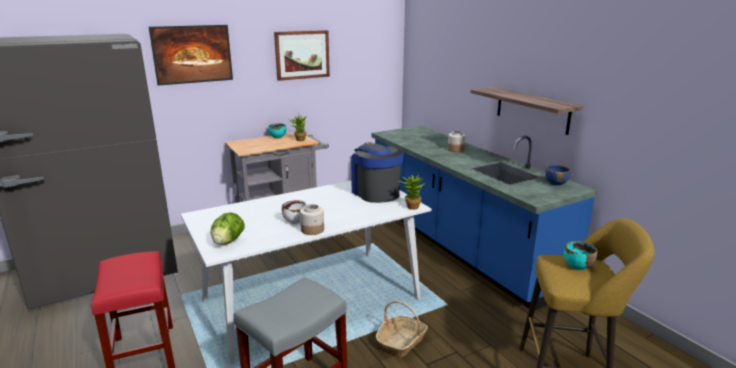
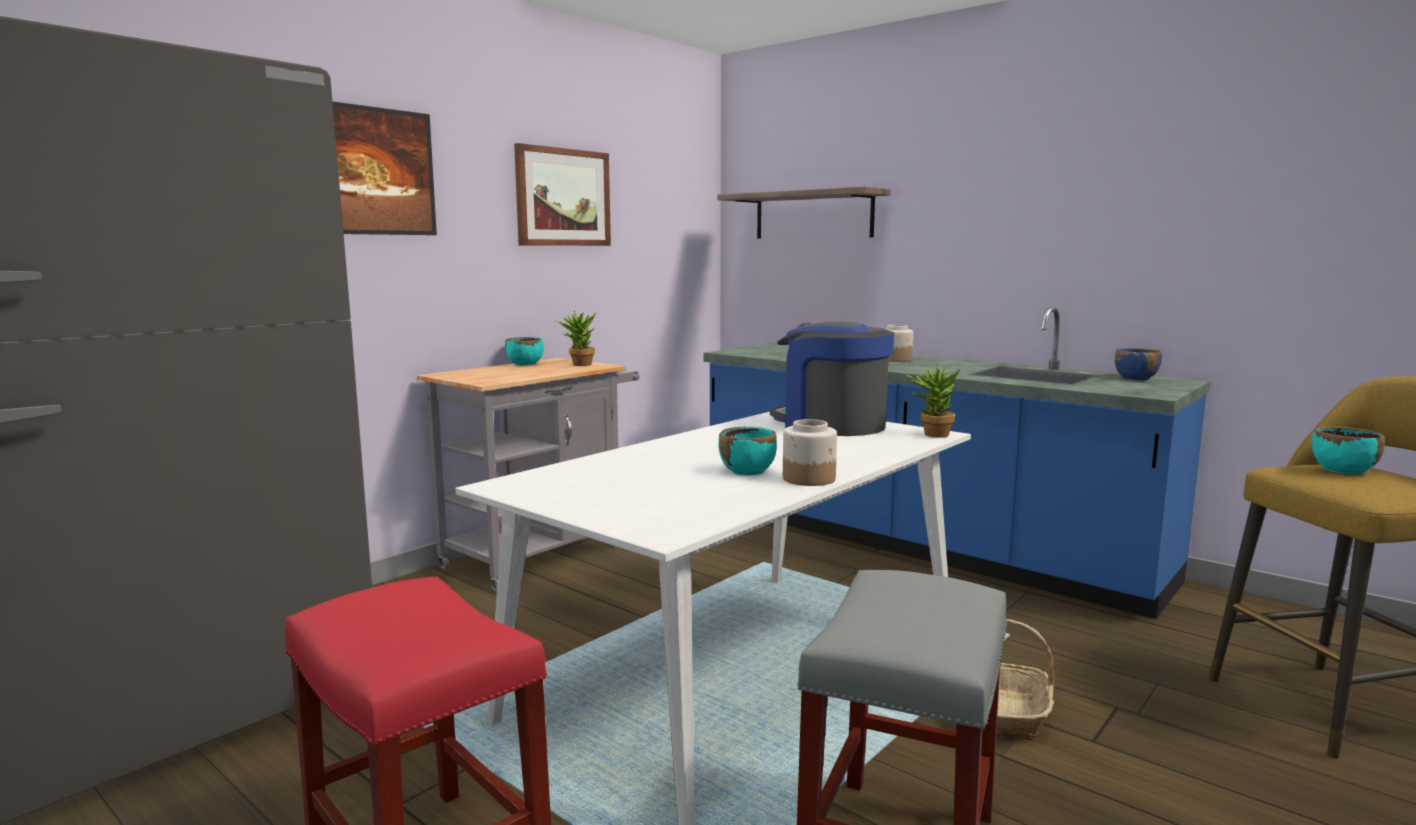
camera: 20 degrees left, 10 degrees down
(228, 242) = (655, 514): lettuce -> none
(295, 220) = (748, 471): white bowl -> turquoise bowl
(532, 109) = (1044, 266): shelf -> shelf (813, 215)

